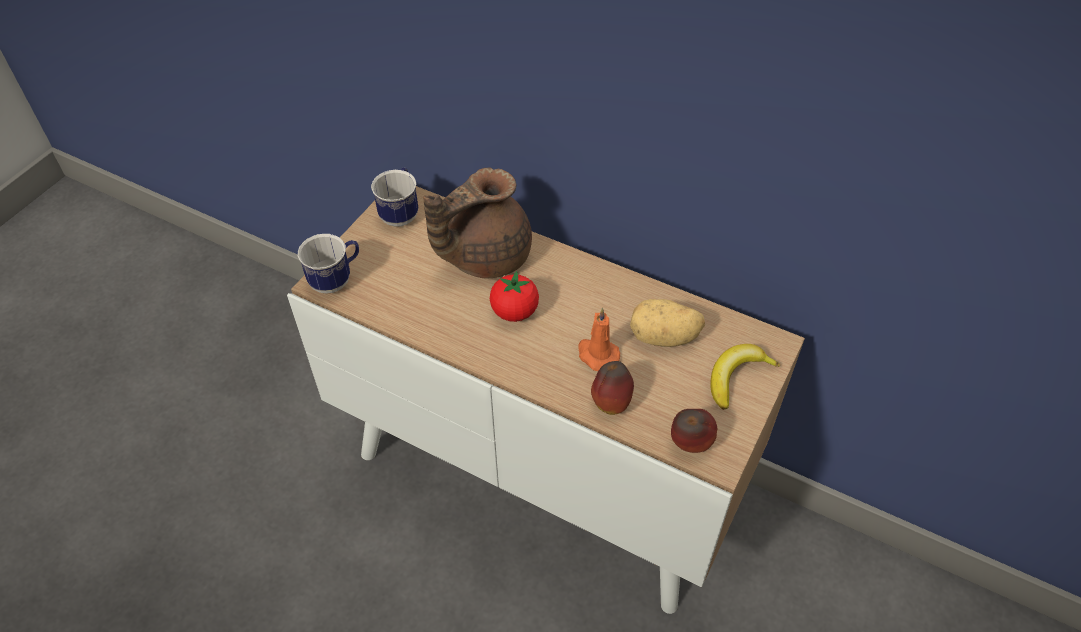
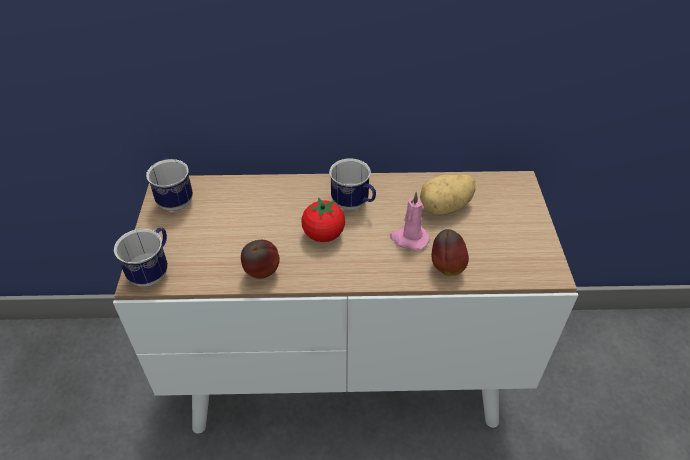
camera: 30 degrees left, 5 degrees down
(484, 256) = (268, 204): brown teapot -> none
(569, 293) = (354, 205): none -> mug
(597, 354) = (409, 239): orange candle -> pink candle
(690, 444) = (523, 271): apple -> apple (262, 273)
(736, 377) = (514, 213): banana -> none

